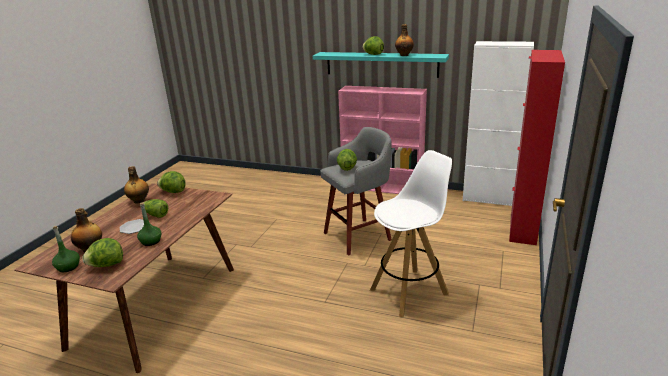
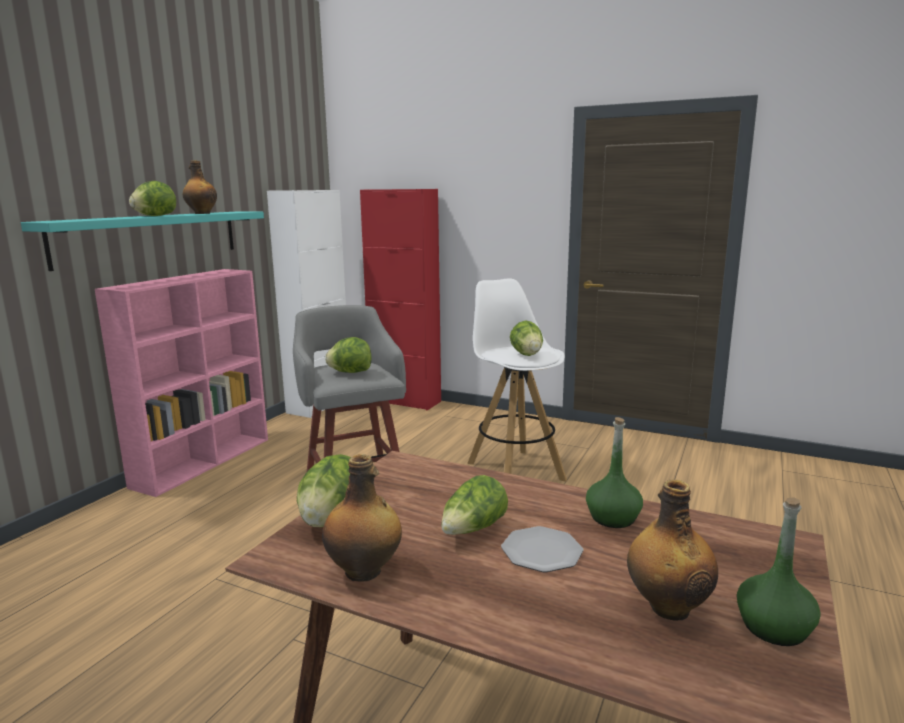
camera: 85 degrees left, 10 degrees down
(107, 265) = (733, 561): lettuce -> lettuce (527, 354)

